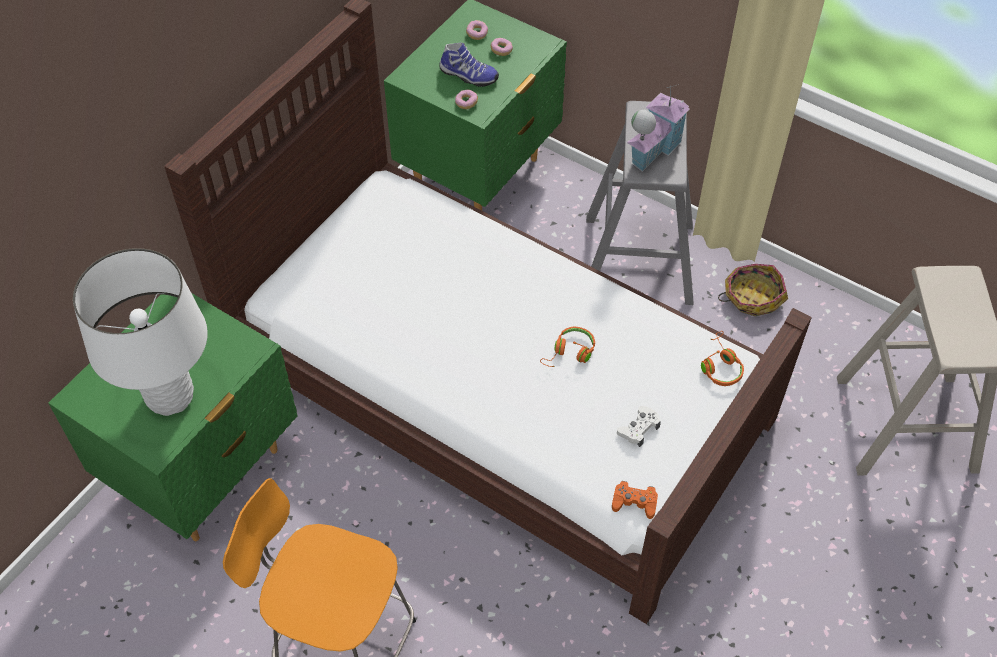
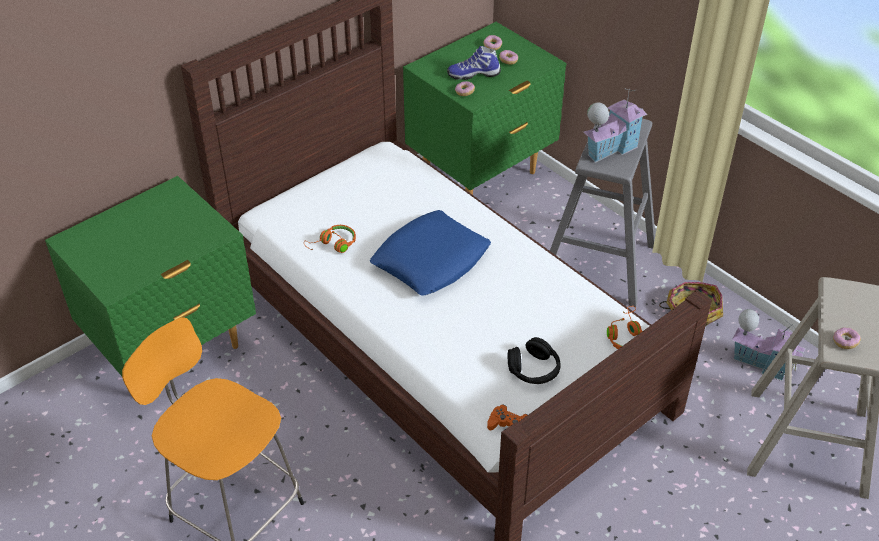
camera: 15 degrees right, 10 degrees down
(170, 396) = (140, 254): white table lamp -> none
(468, 76) = (473, 74): shoe -> shoe turned 135 degrees clockwise
(485, 317) = (431, 260): none -> blue pillow
(569, 353) = (494, 300): orange headphones -> orange headphones (333, 244)
(638, 429) = (534, 370): white game controller -> black headphones
(839, 343) = (762, 363): none -> toy house
(959, 341) = (845, 342): none -> donut

